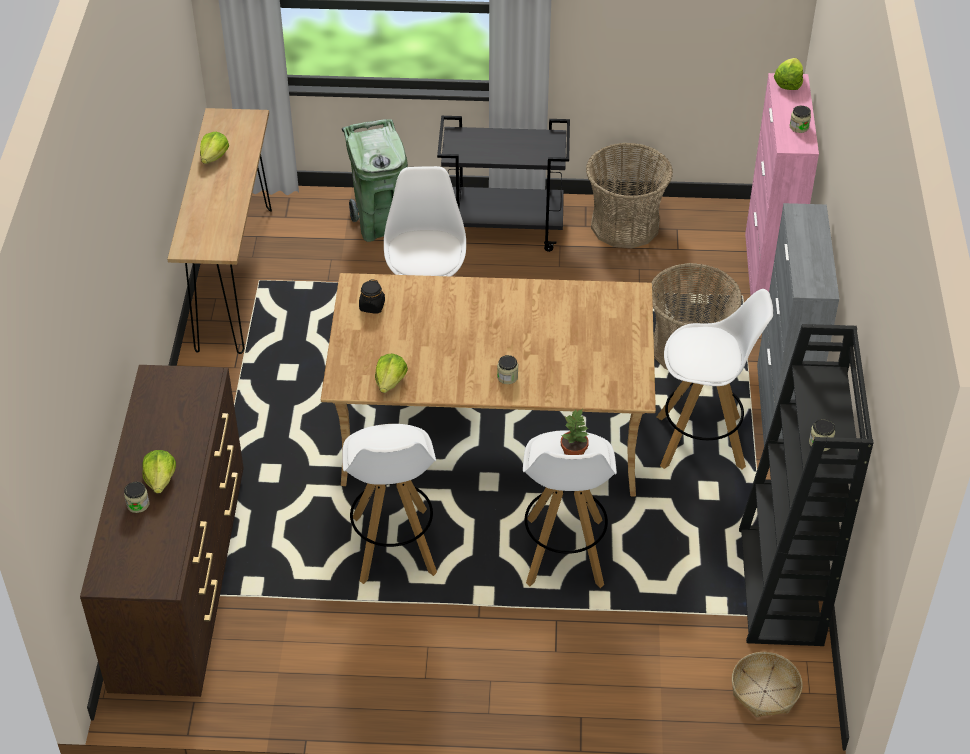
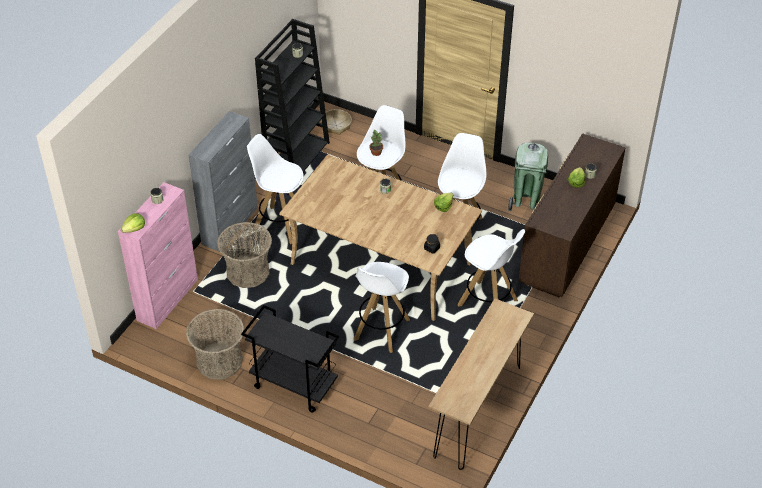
camera: 155 degrees left, 0 degrees up
(214, 157) = (479, 378): lettuce -> none
(282, 430) = (488, 303): none -> white stool
(381, 225) = (367, 417): green trash can -> green trash can (526, 202)

